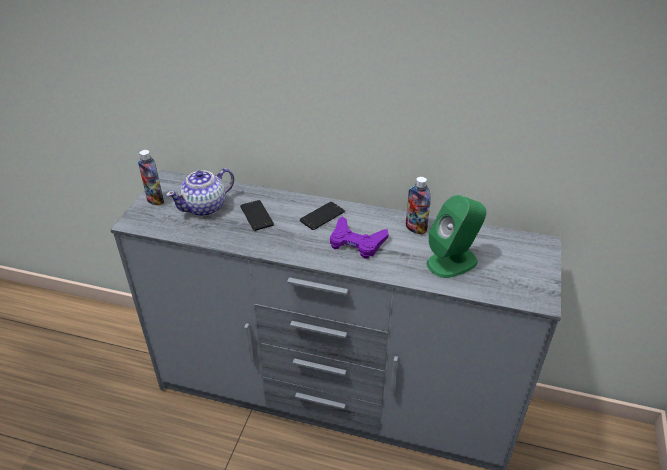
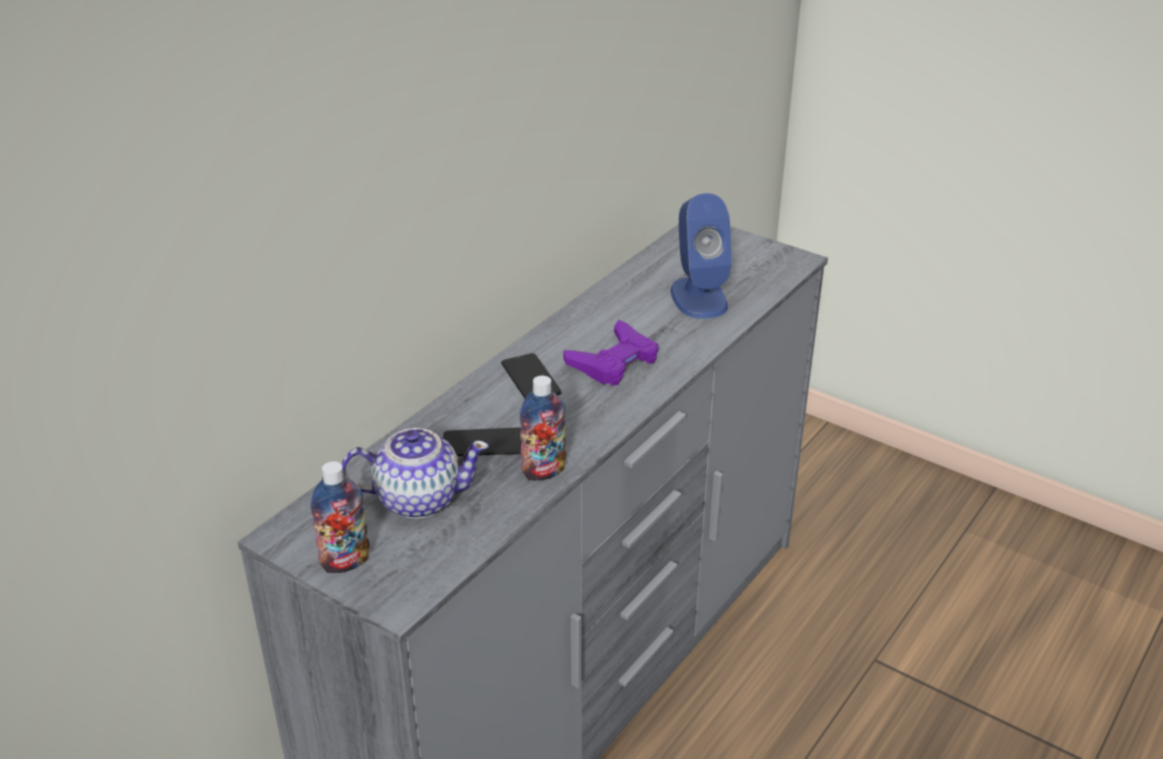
camera: 70 degrees left, 5 degrees down
(205, 207) = (417, 499): teapot -> teapot turned 75 degrees counterclockwise
(415, 228) = (613, 306): bottle -> bottle (543, 471)
(452, 262) = (698, 297): green speaker -> blue speaker

